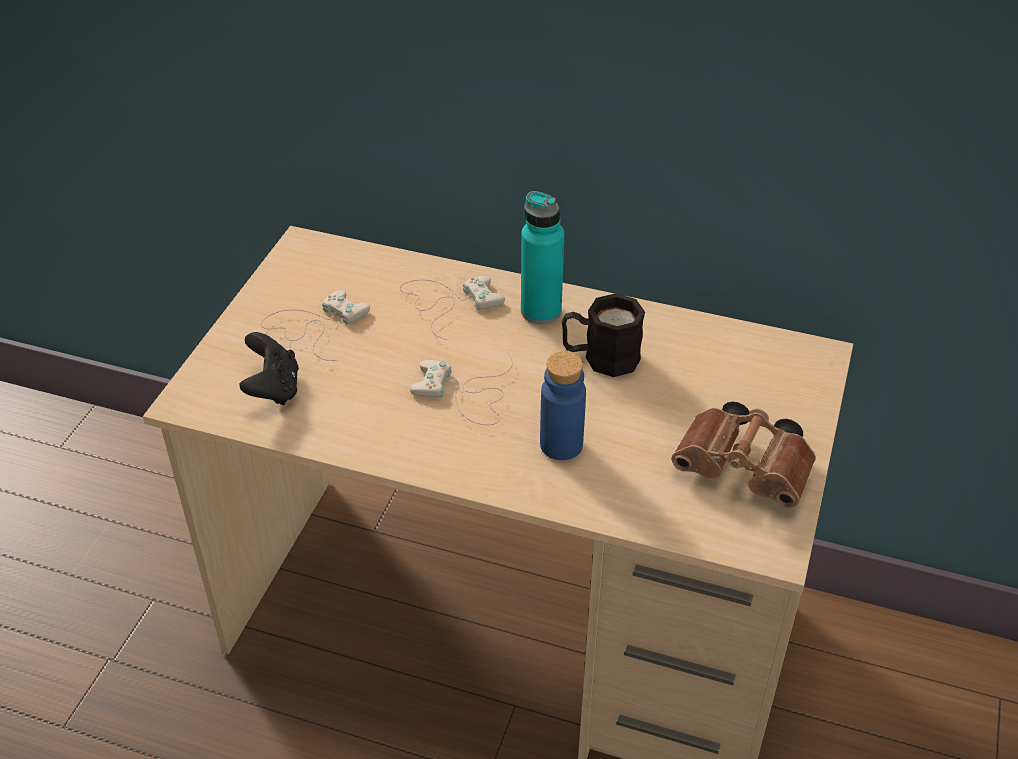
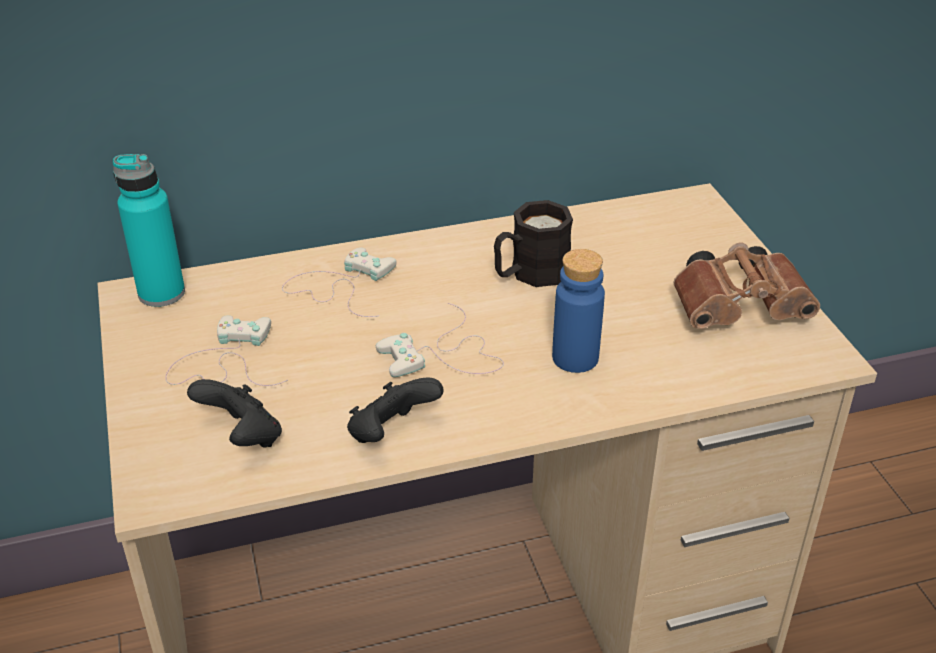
camera: 35 degrees left, 5 degrees down
(369, 436) = (391, 434): none -> black game controller
(541, 311) = (436, 259): turquoise bottle -> turquoise bottle (161, 293)

